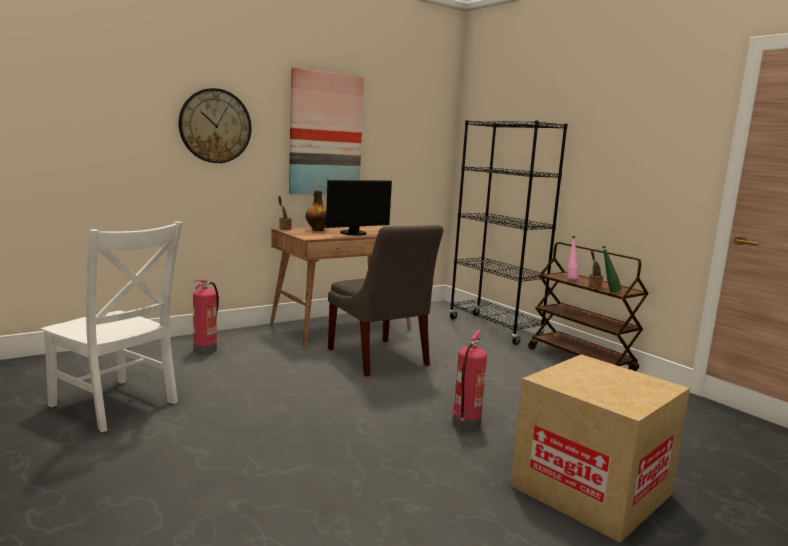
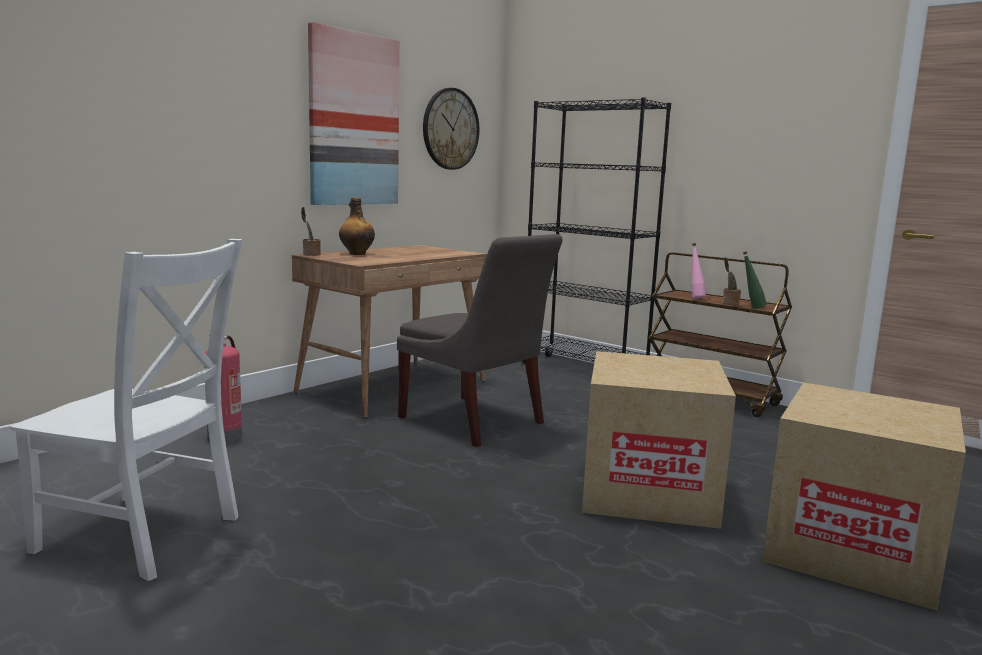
camera: 15 degrees left, 0 degrees up
(215, 126) = (209, 104): wall clock -> wall clock (450, 129)
(355, 233) = (412, 256): monitor -> none
(466, 424) = (648, 492): fire extinguisher -> cardboard box

